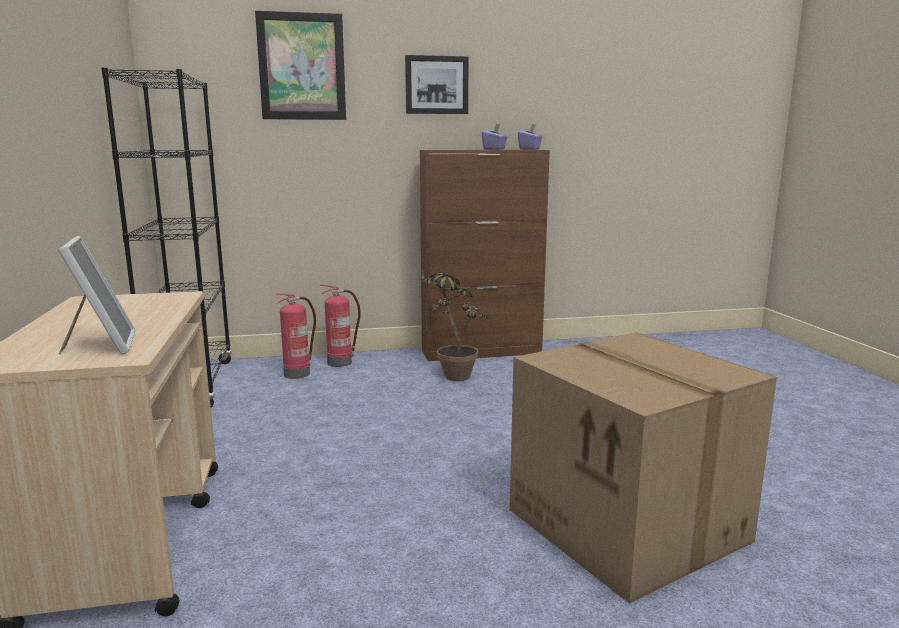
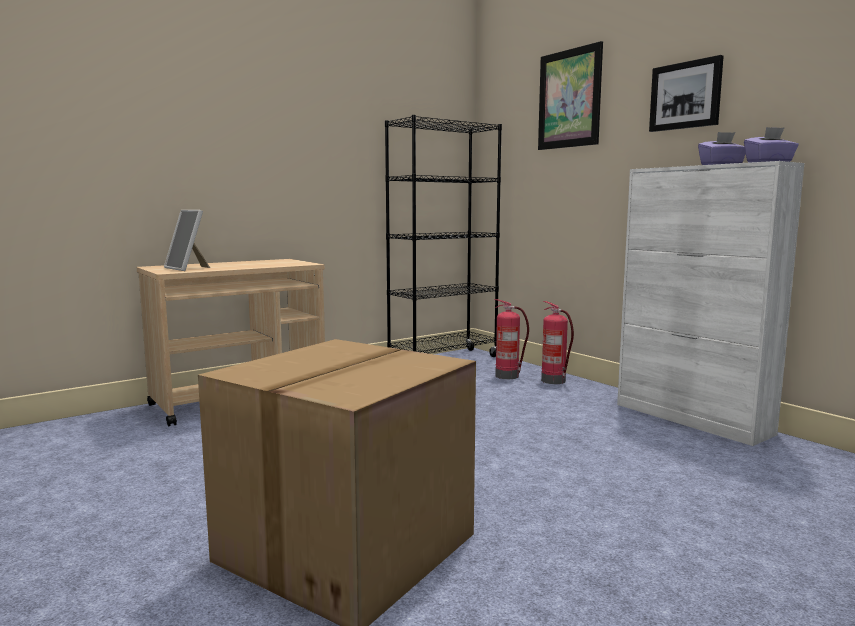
camera: 65 degrees right, 5 degrees down
(101, 346) = (188, 268): picture frame -> picture frame turned 90 degrees clockwise
(451, 374) = (600, 419): potted plant -> none
(482, 352) = (692, 419): brown cabinet -> white cabinet

